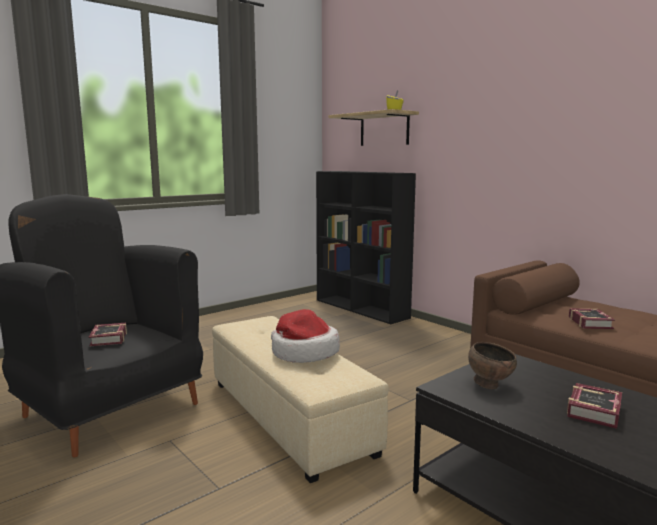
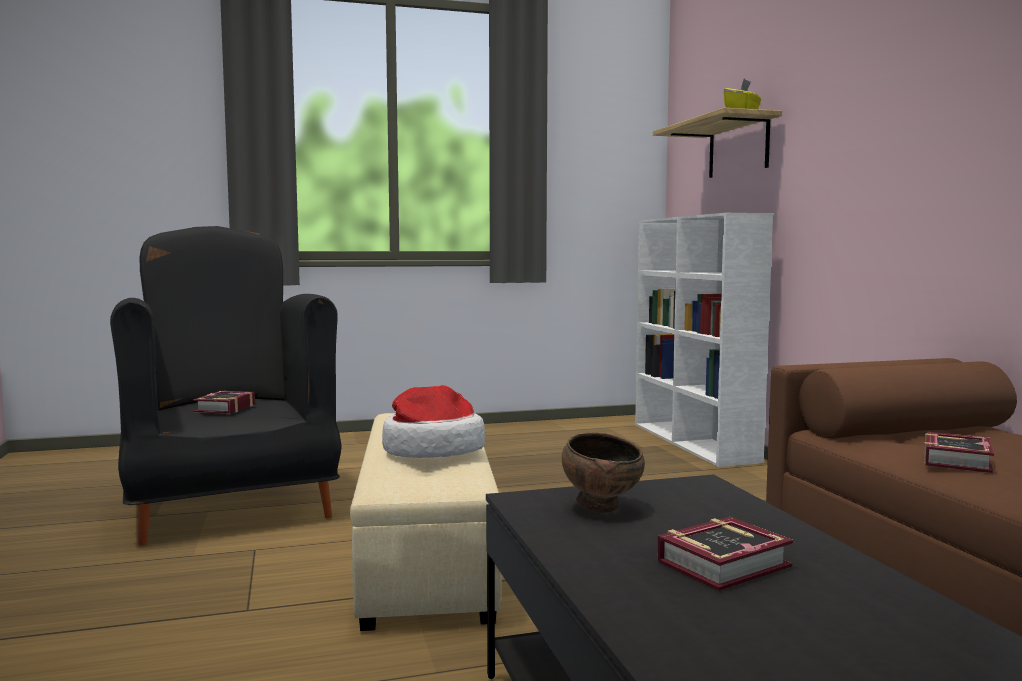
camera: 25 degrees right, 5 degrees down
(362, 309) = (694, 442): black bookcase -> white bookcase

